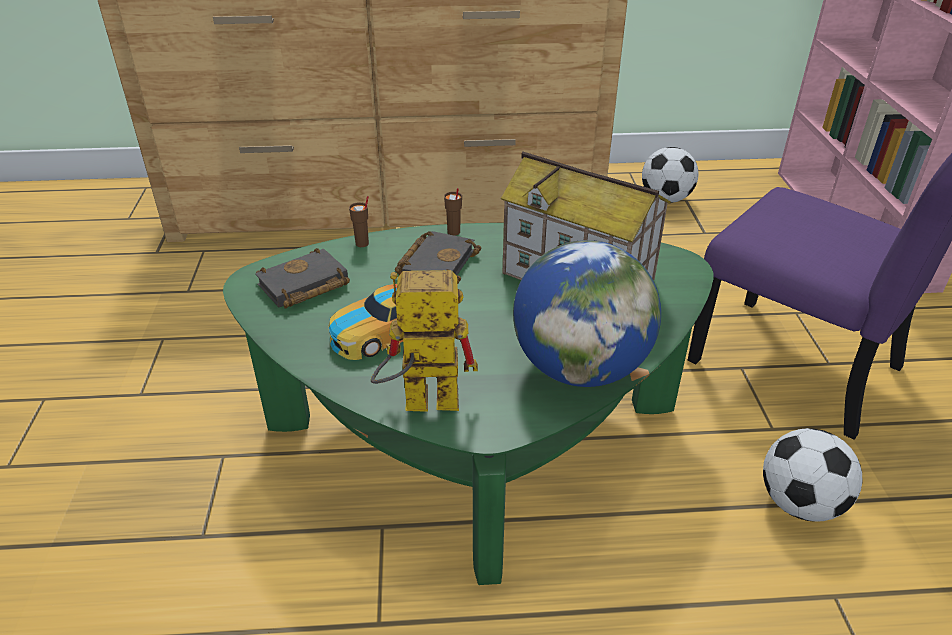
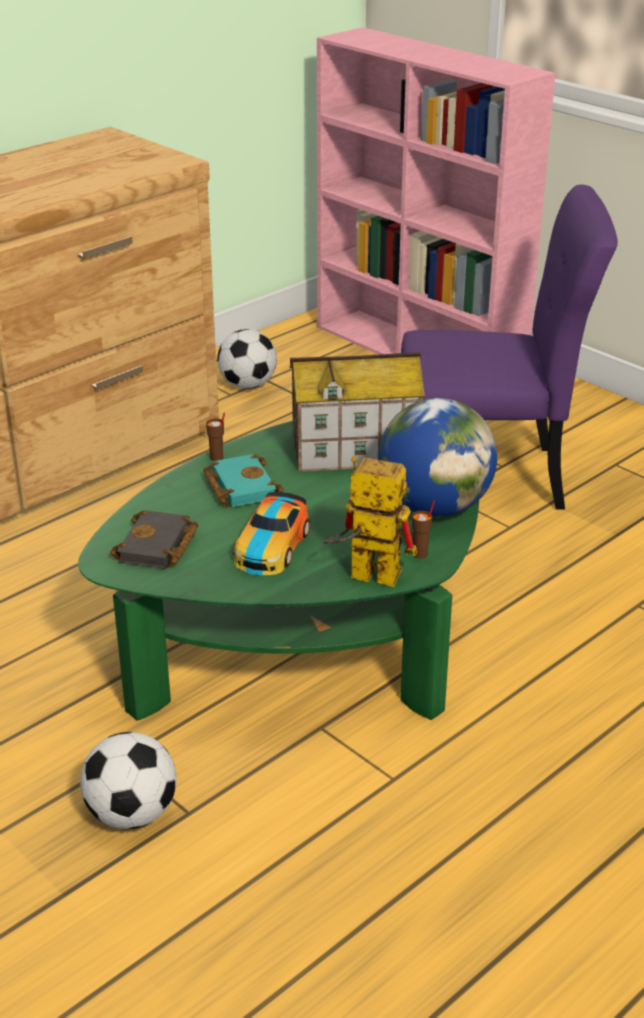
camera: 40 degrees left, 5 degrees down
(362, 244) = (155, 497): brown cup -> brown cup (420, 554)
(418, 403) = (363, 575): toy robot -> toy robot turned 60 degrees clockwise
(436, 264) = (239, 486): black book -> turquoise book
(799, 503) = (571, 564): football -> football (132, 814)

